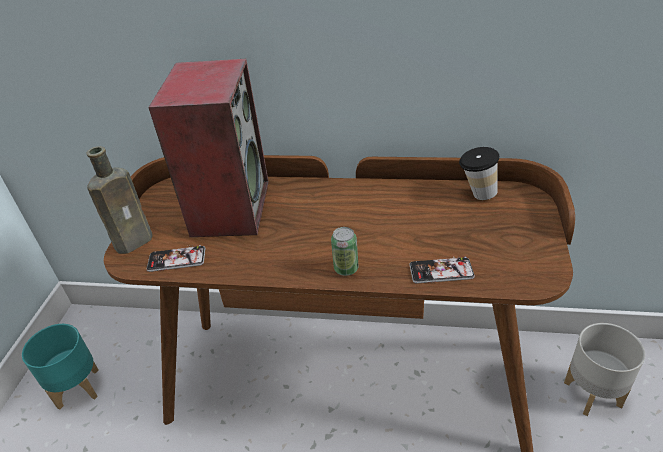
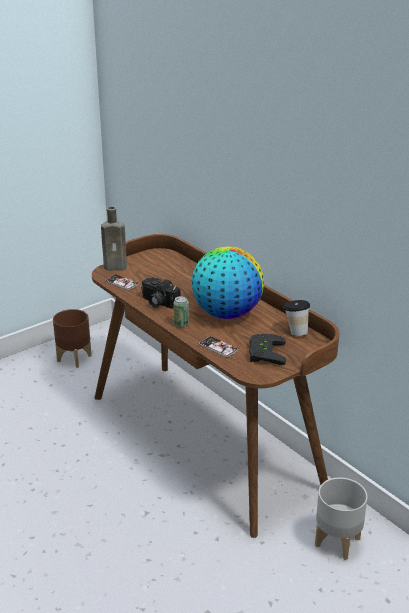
camera: 40 degrees right, 10 degrees down
(78, 387) = (74, 358): turquoise planter -> brown planter
(230, 207) = (173, 275): speaker -> none
(269, 257) = (158, 302): none -> camera
(373, 219) = (227, 314): none -> globe
(495, 242) = (263, 352): none -> black game controller

